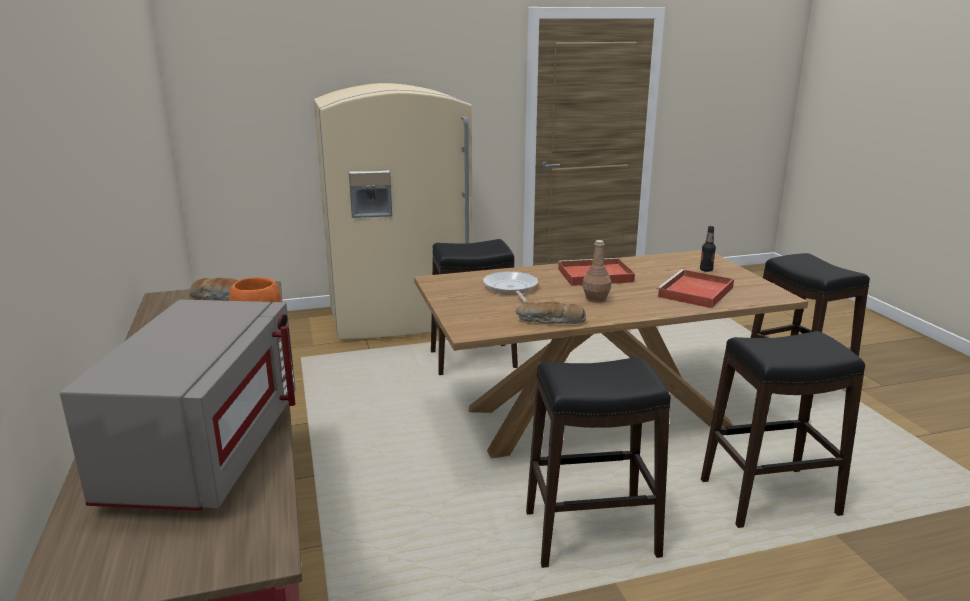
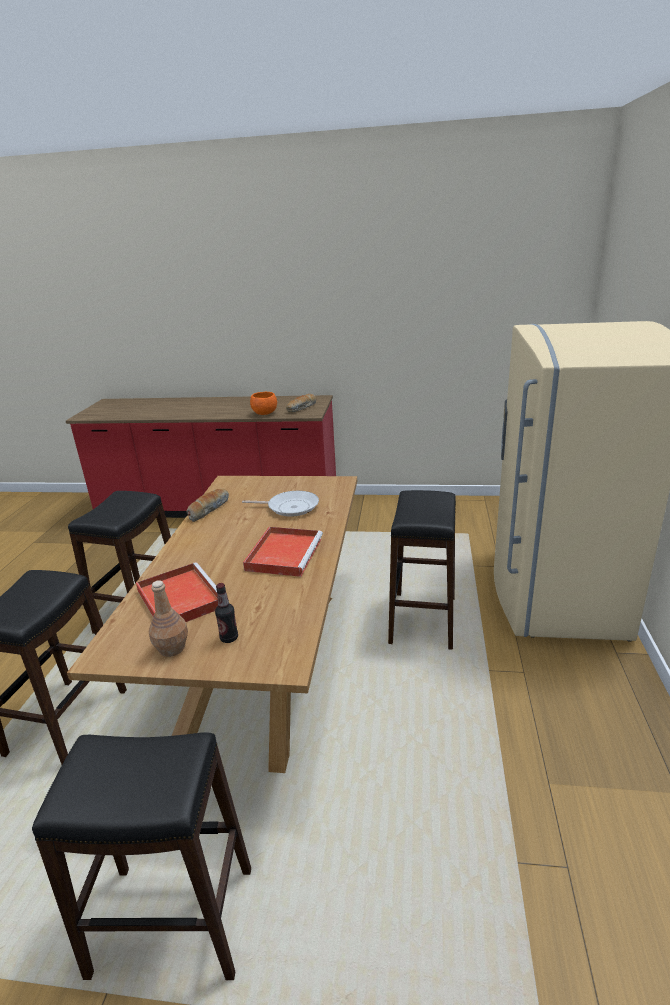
camera: 115 degrees right, 5 degrees up
(204, 451) = (148, 410): grey microwave -> none
(595, 299) = (227, 538): brown bottle -> brown bottle (172, 648)

